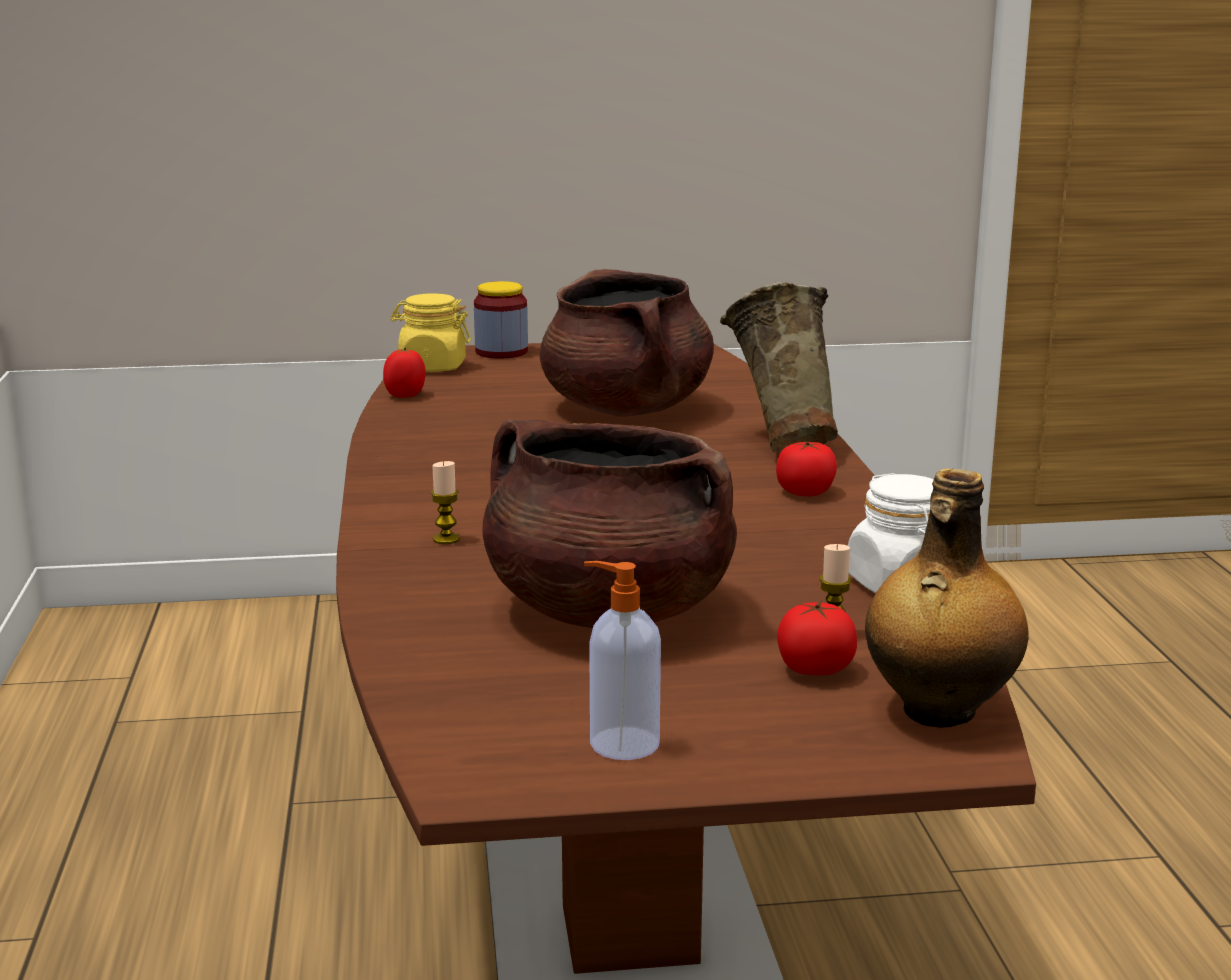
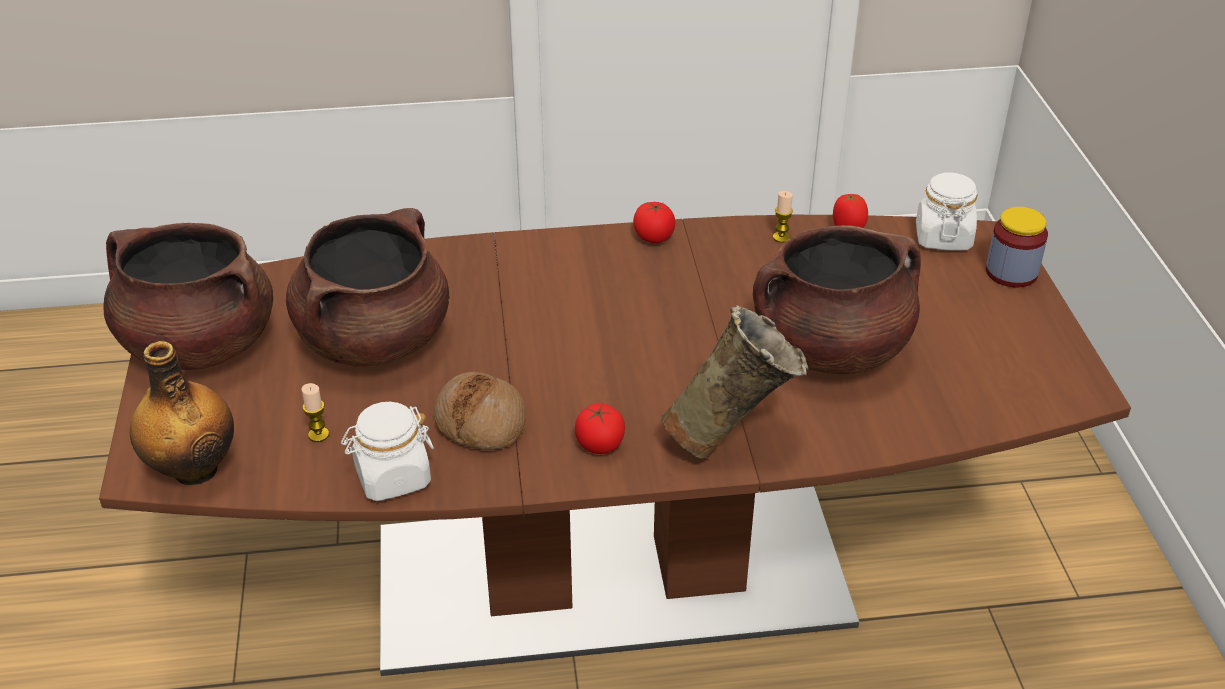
camera: 90 degrees right, 20 degrees up
(432, 367) = (943, 237): yellow jar -> white jar
(446, 539) = (507, 271): candle -> candle (781, 237)
(621, 743) = (198, 345): soap dispenser -> brown cooking pot
(779, 544) = (481, 421): none -> bread
(815, 670) = (266, 422): tomato -> tomato (653, 237)

